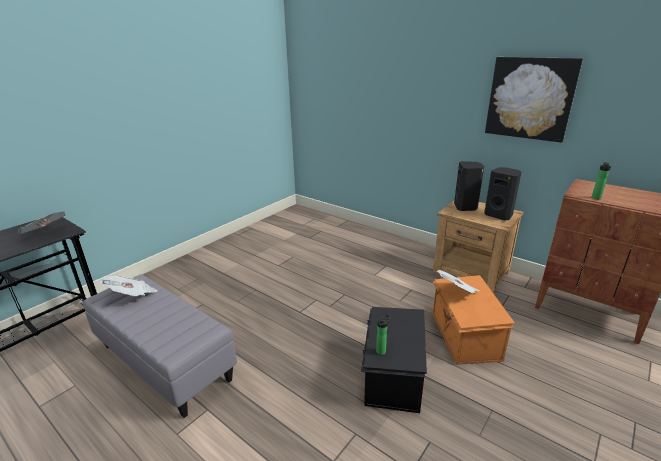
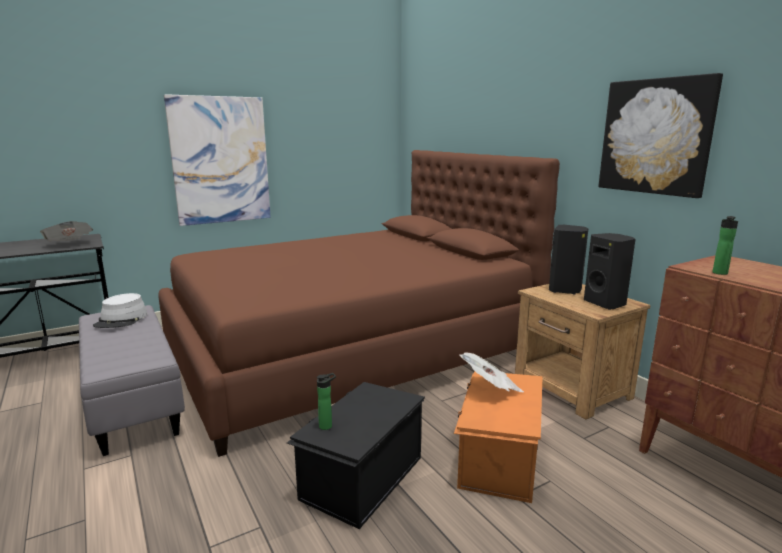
camera: 20 degrees right, 10 degrees down
(133, 296) = (121, 319): newspaper -> grey hat
(153, 125) = (220, 160): none -> picture
(305, 272) = (351, 350): none -> brown bed

